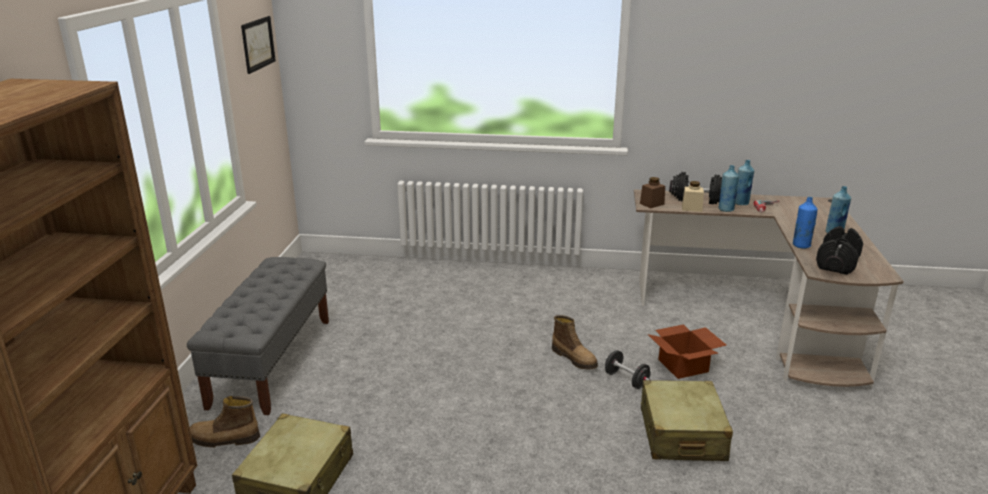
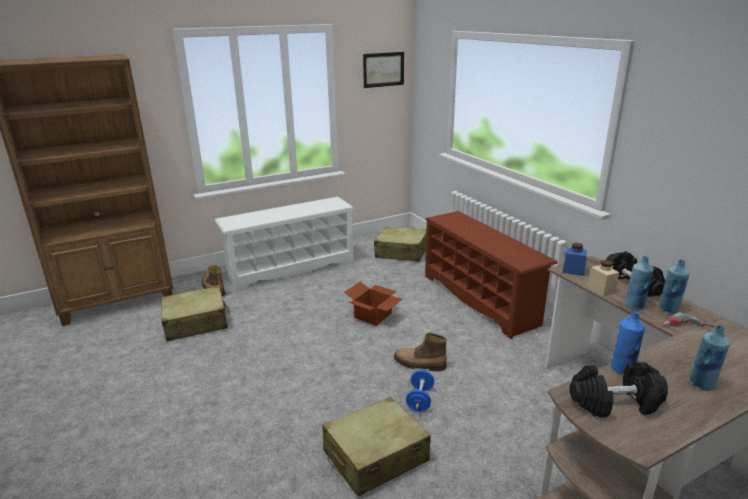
camera: 55 degrees right, 0 degrees up
(272, 361) = (291, 269): grey bench -> white shoe rack
(356, 281) = (401, 252): none -> beige suitcase
(509, 284) = (480, 299): none -> brown shoe rack
(574, 358) = (419, 364): boot -> boot turned 90 degrees clockwise
(626, 380) = (420, 399): black dumbbell -> blue dumbbell
(652, 204) = (573, 270): brown jar -> blue jar
(684, 366) = (480, 424): cardboard box -> cardboard box (373, 316)

